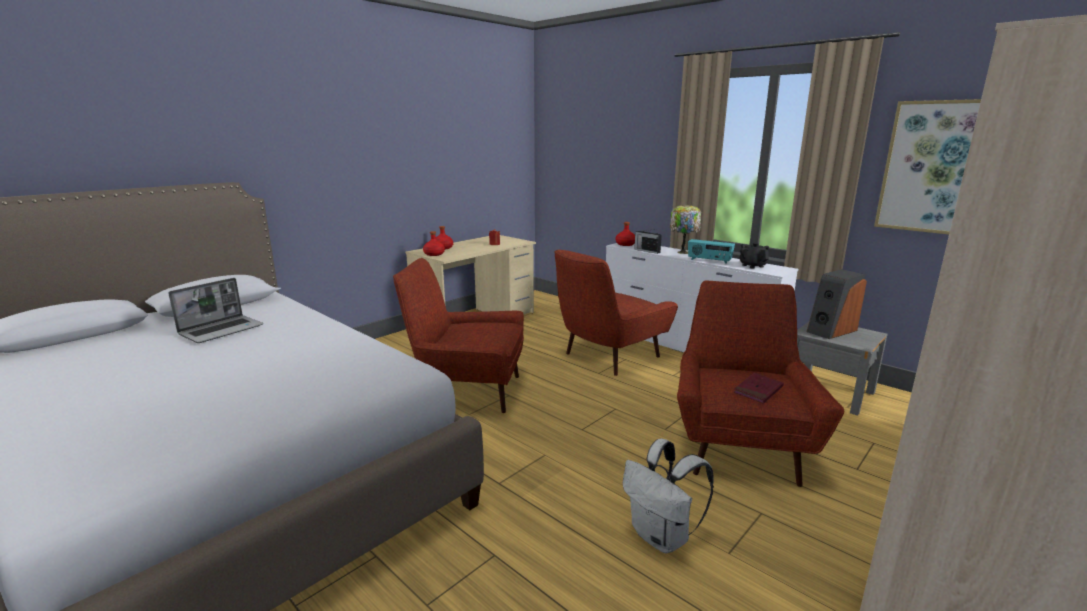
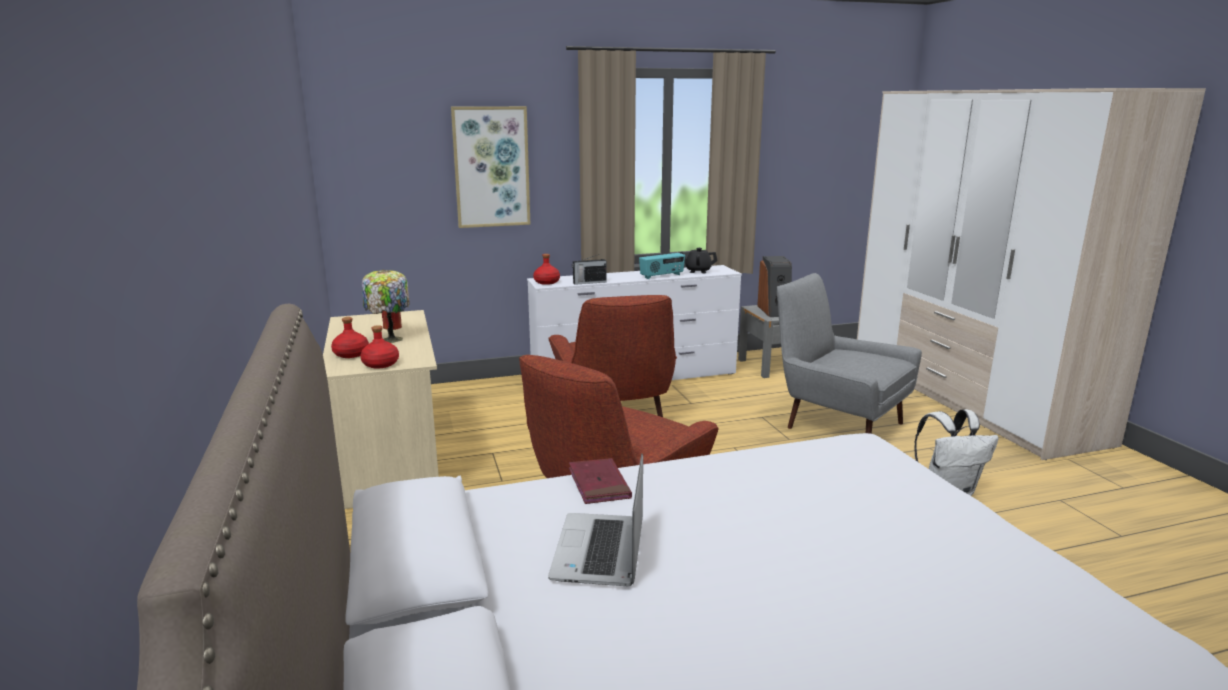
camera: 60 degrees left, 0 degrees up
(222, 330) = (600, 552): laptop -> laptop turned 150 degrees counterclockwise
(683, 252) = (615, 275): table lamp -> table lamp (390, 339)
(738, 447) = (837, 423): red armchair -> grey armchair
(758, 390) = (870, 362): red book -> red book (599, 484)
(932, 167) = (795, 161): picture -> picture (491, 167)

